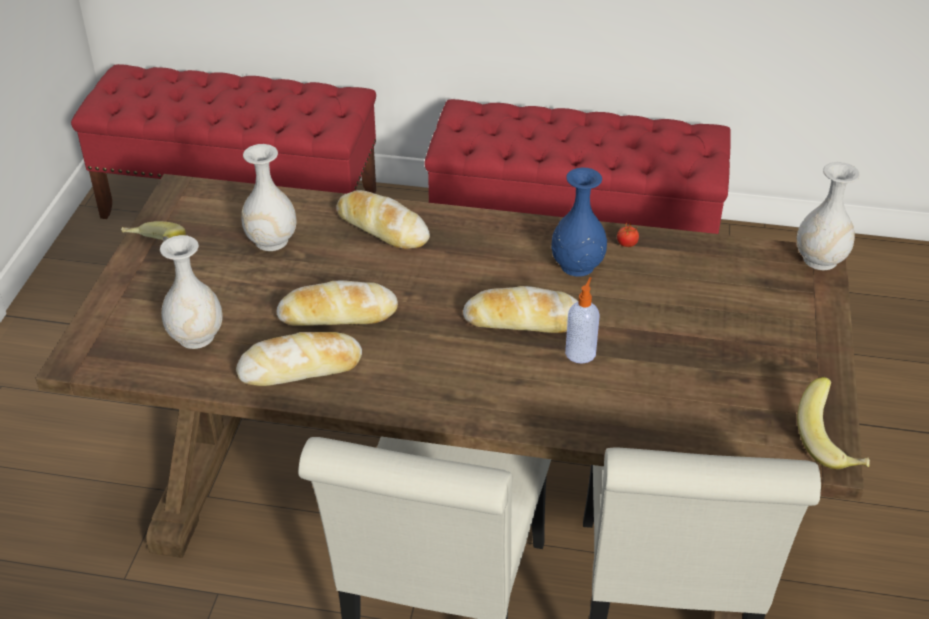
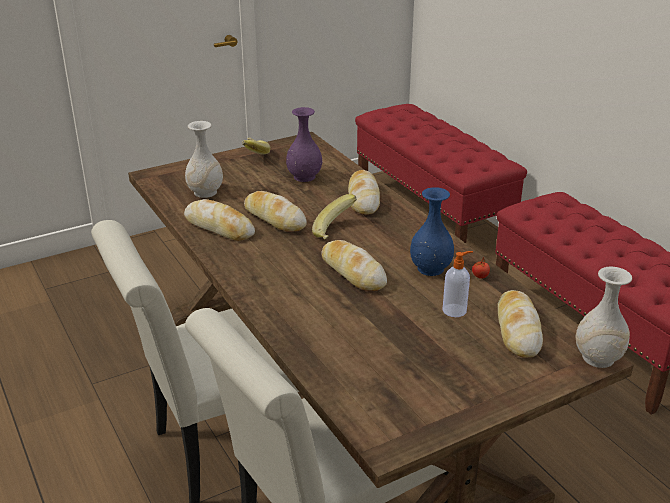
camera: 50 degrees right, 10 degrees down
(271, 240) = (304, 177): white vase -> purple vase
(580, 352) = (353, 303): soap dispenser -> soap dispenser (455, 310)
(736, 277) = (517, 330): none -> bread
(831, 443) = (405, 441): banana -> banana (335, 232)

